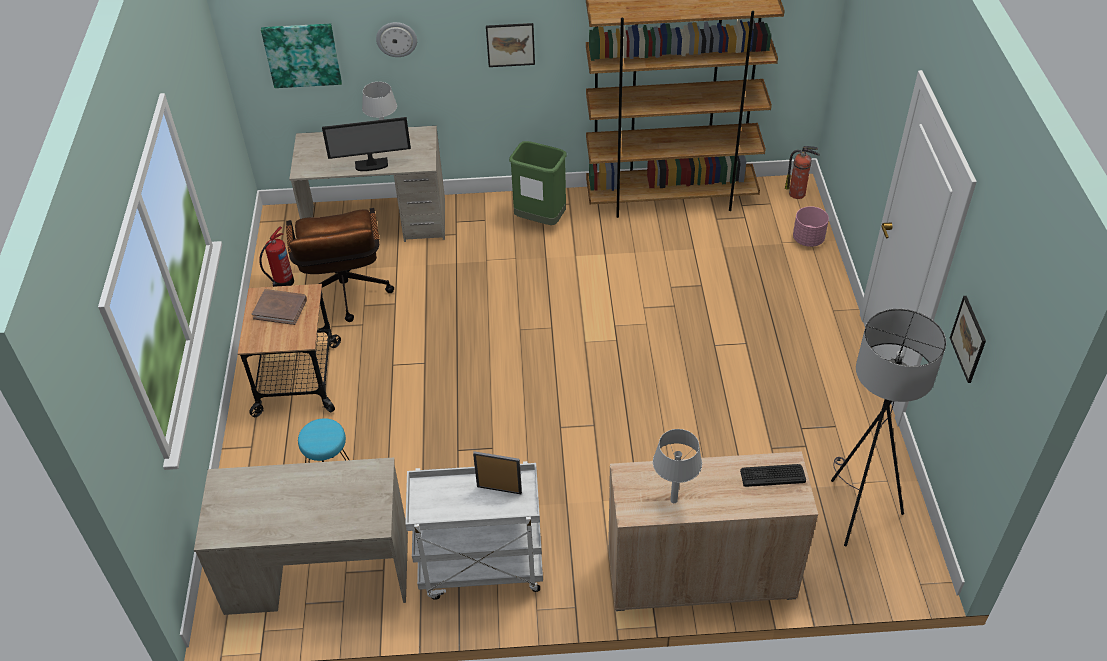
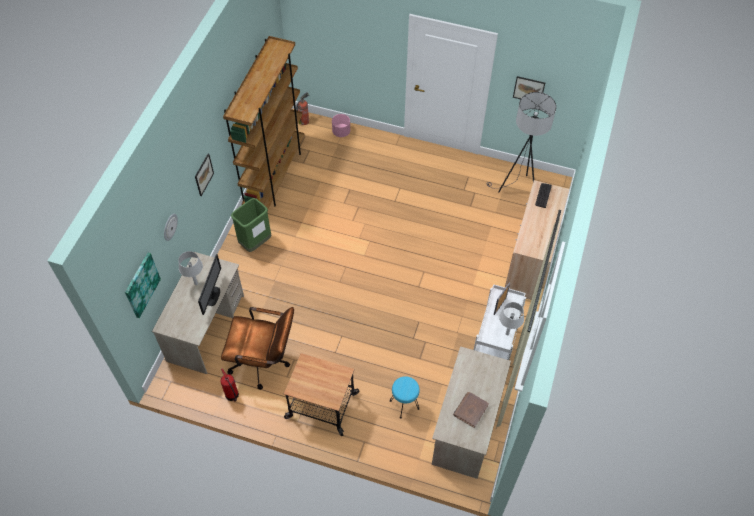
camera: 70 degrees left, 10 degrees up
(280, 308) = (311, 379): brown book -> brown book (470, 410)
(674, 500) = (543, 236): grey table lamp -> grey table lamp (507, 333)

